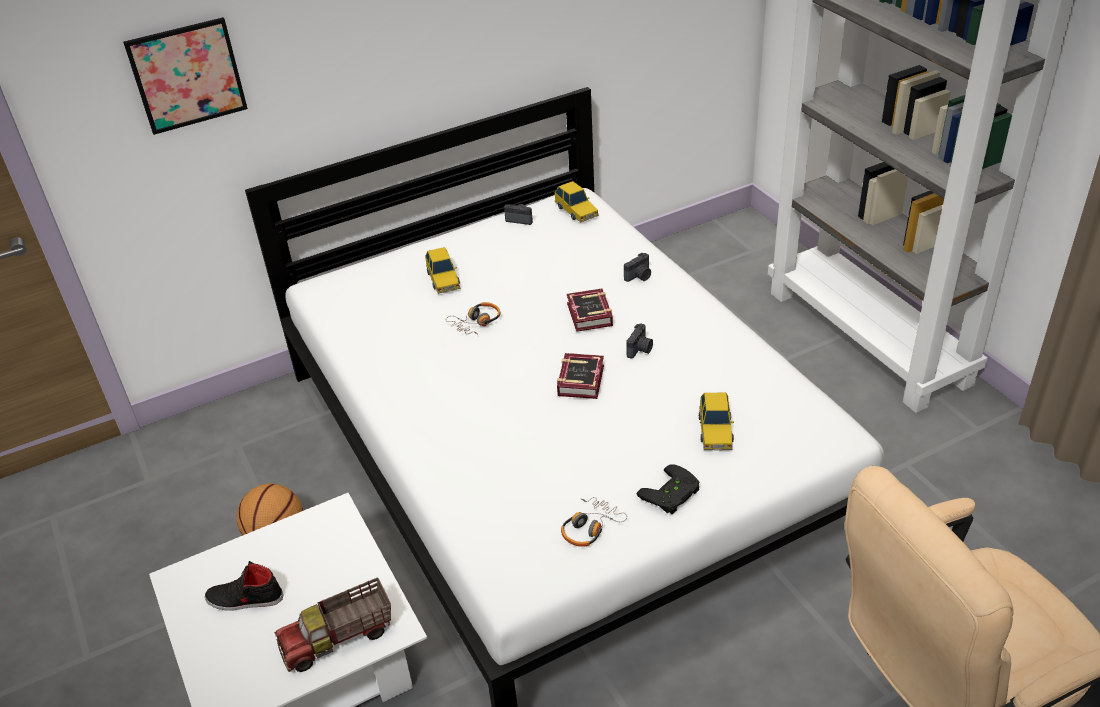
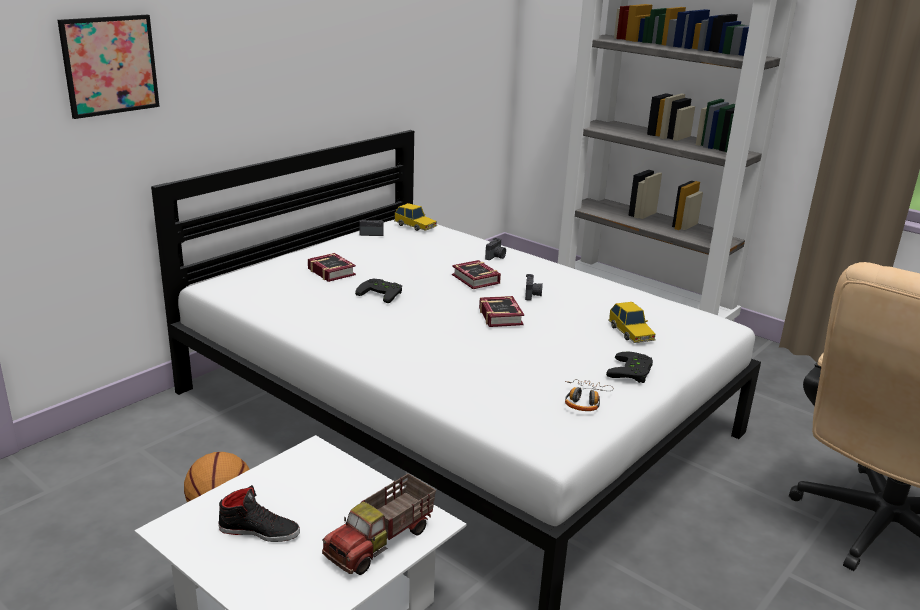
camera: 25 degrees left, 15 degrees down
(245, 599) = (259, 530): black shoe -> black shoe turned 150 degrees counterclockwise
(443, 279) = (331, 271): toy car -> book
(476, 323) = (382, 293): headphones -> black game controller

